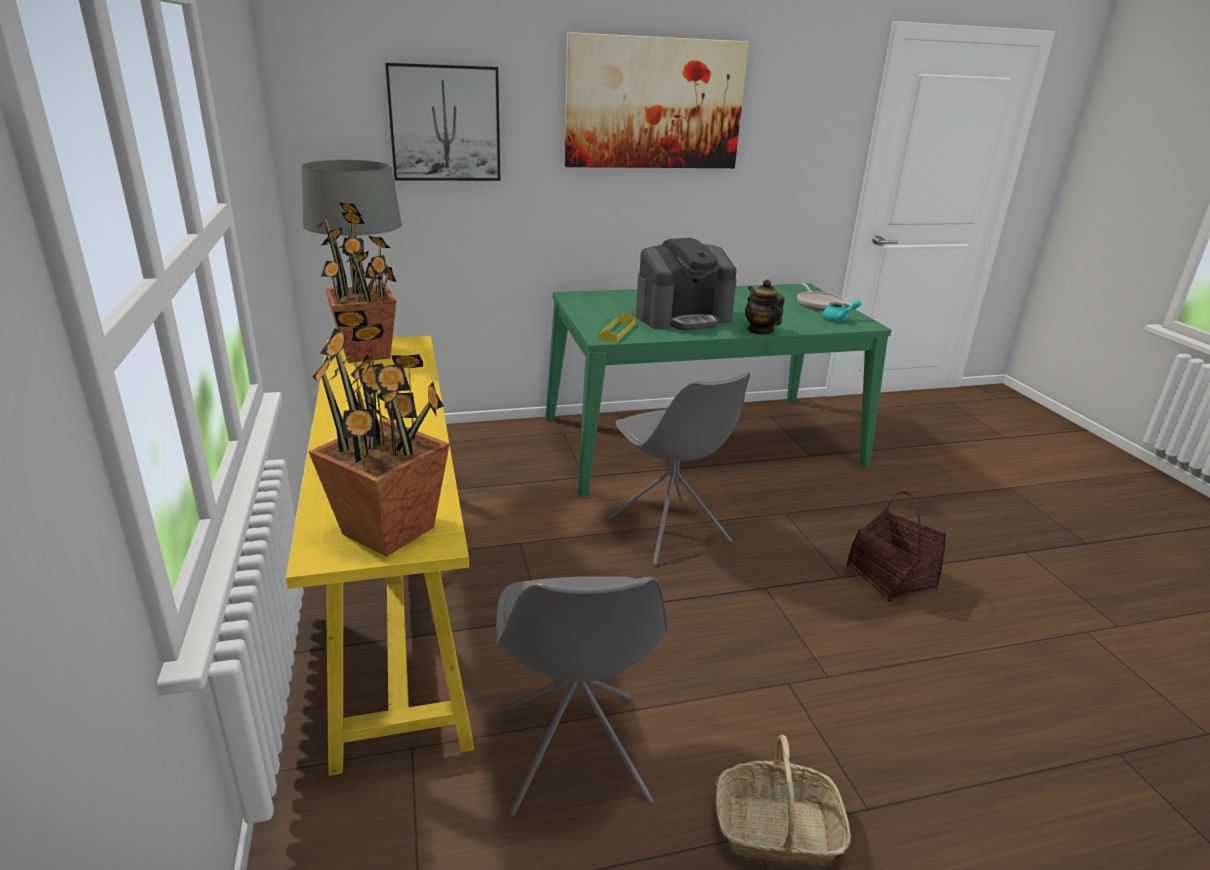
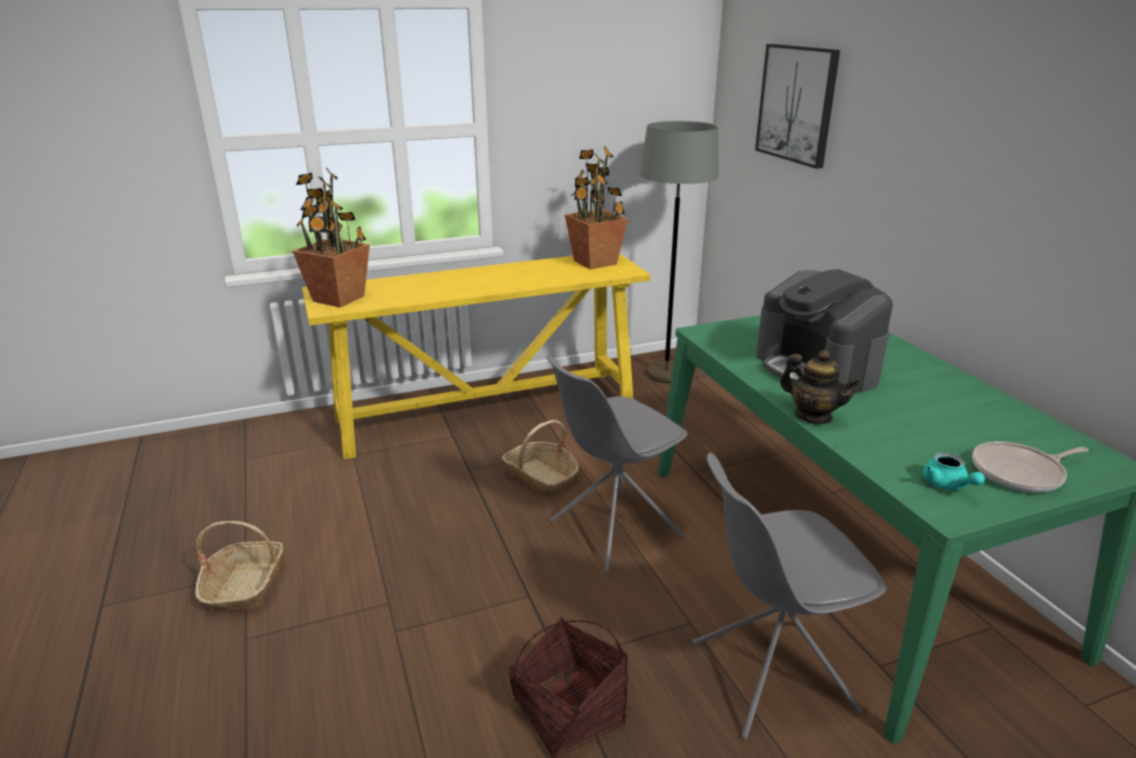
camera: 85 degrees right, 0 degrees up
(570, 565) = (541, 477): none -> basket
(574, 755) = (331, 496): grey chair -> grey chair (769, 676)
(617, 331) = (728, 337): yellow tray -> none
(654, 104) = (978, 105): picture -> none
(760, 330) = (813, 416): teapot -> teapot turned 75 degrees clockwise

